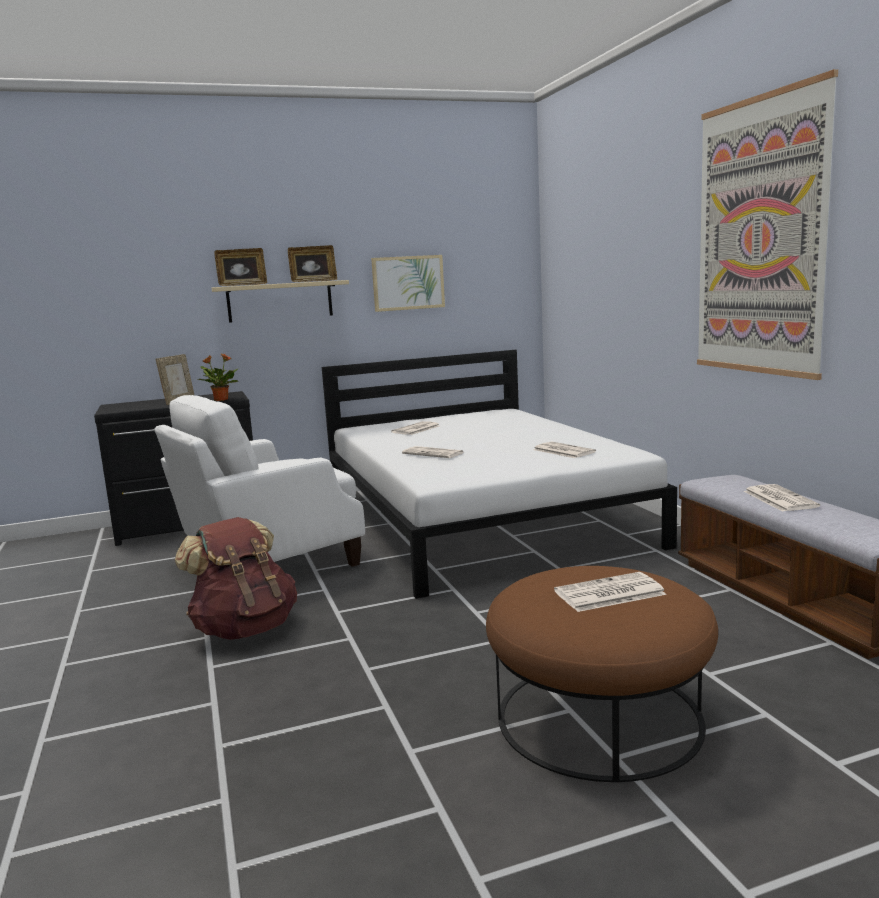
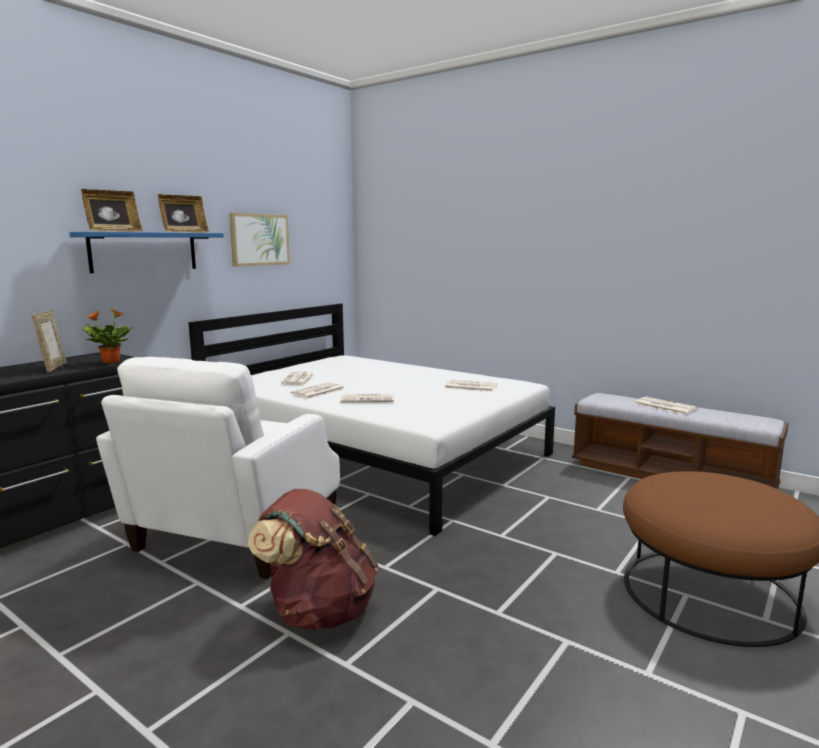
camera: 35 degrees left, 0 degrees up
(280, 301) = (144, 252): beige shelf -> blue shelf
(608, 594) = (725, 492): newspaper -> newspaper (318, 391)
(759, 238) = (618, 219): picture -> none

